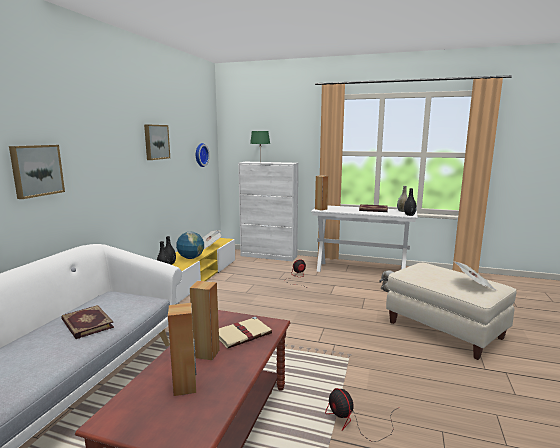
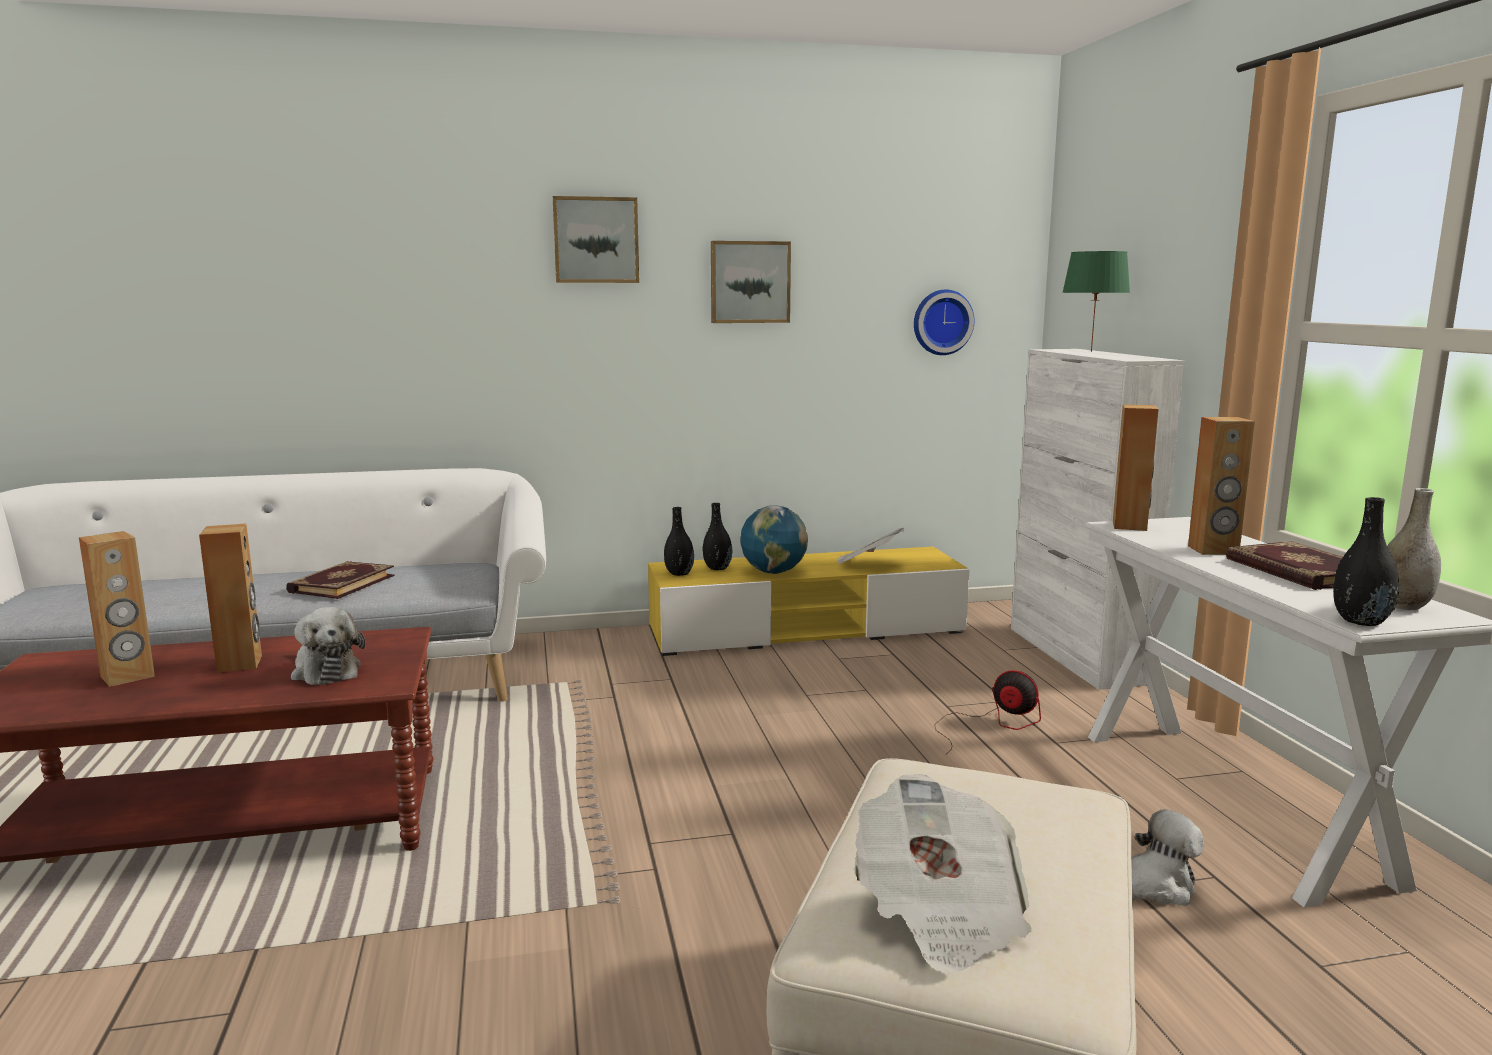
camera: 60 degrees right, 0 degrees up
(36, 170) = (417, 323): picture -> picture (596, 240)
(243, 334) = (325, 671): beige book -> plush toy
(350, 210) = (1213, 550): none -> brown speaker
(355, 422) = (320, 971): fan -> none

